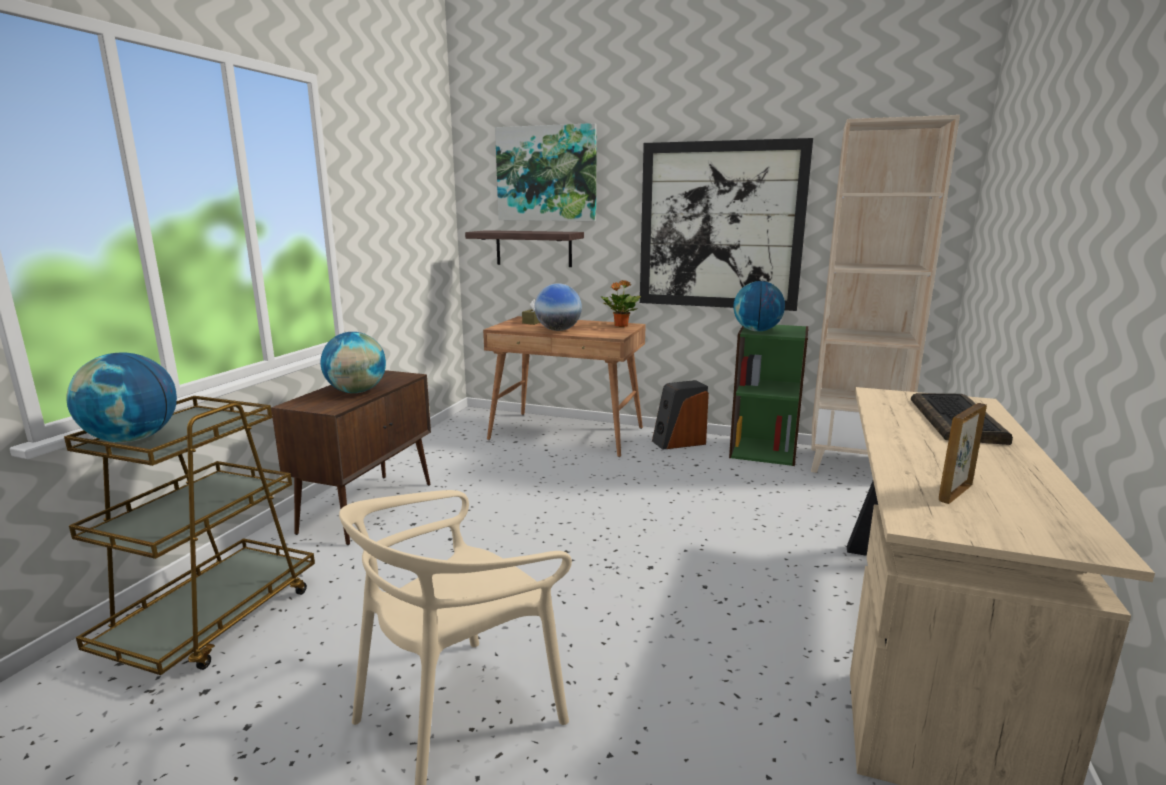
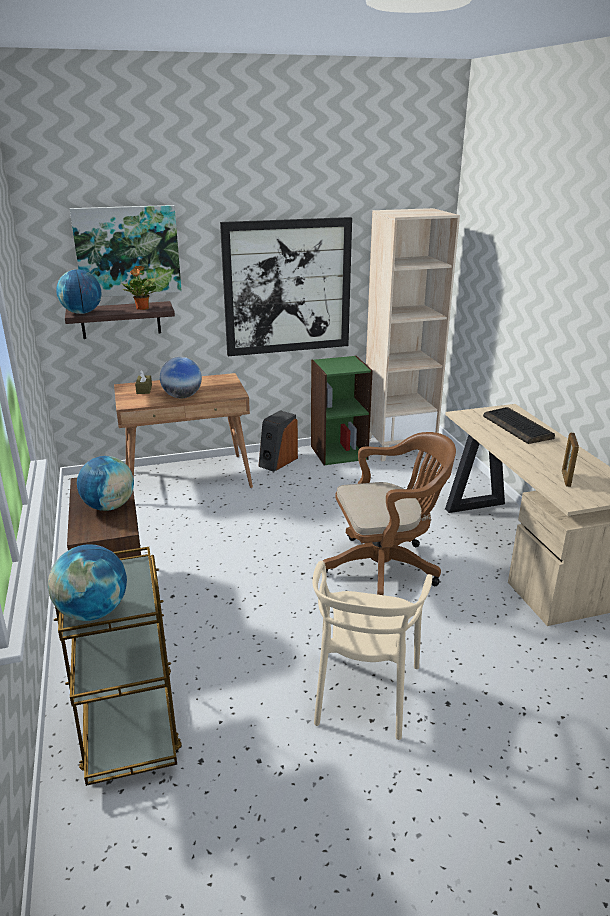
camera: 35 degrees left, 10 degrees up
(620, 326) = (221, 380): potted plant -> potted plant (142, 308)
(676, 583) = (386, 568): none -> brown office chair
(757, 331) = (333, 368): globe -> globe (82, 313)

